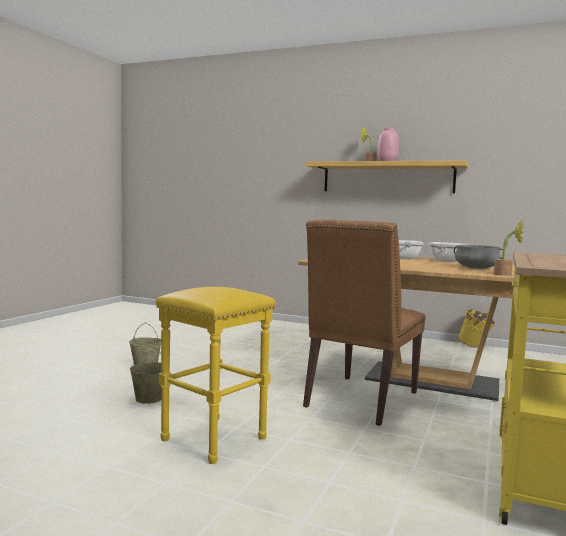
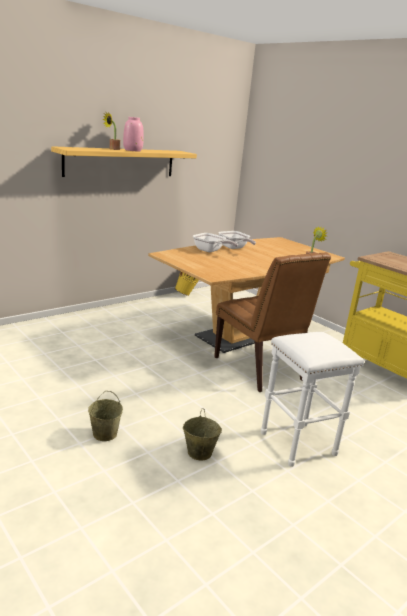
camera: 65 degrees left, 15 degrees up
(214, 440) = (300, 444): yellow stool -> white stool
(476, 268) = (277, 255): grey cooking pot -> none

